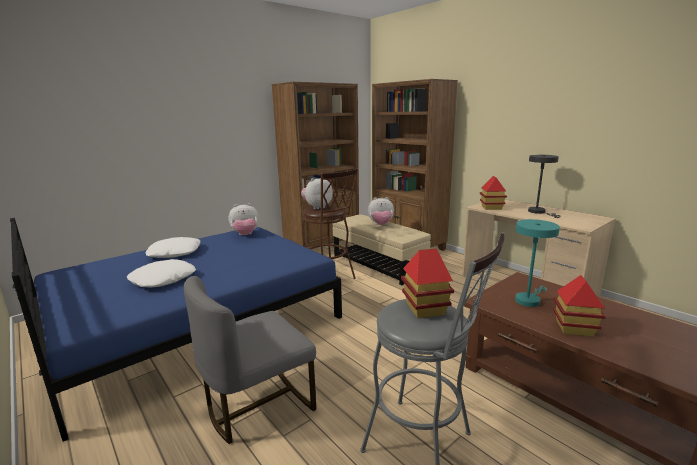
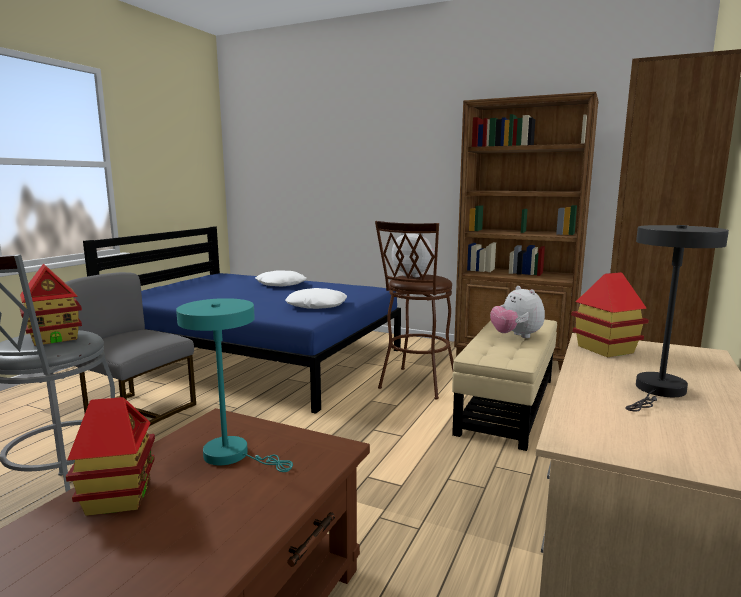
camera: 65 degrees right, 5 degrees down
(163, 279) = (218, 293): white pillow -> white pillow (317, 305)
(245, 235) = (354, 290): plush toy -> none

